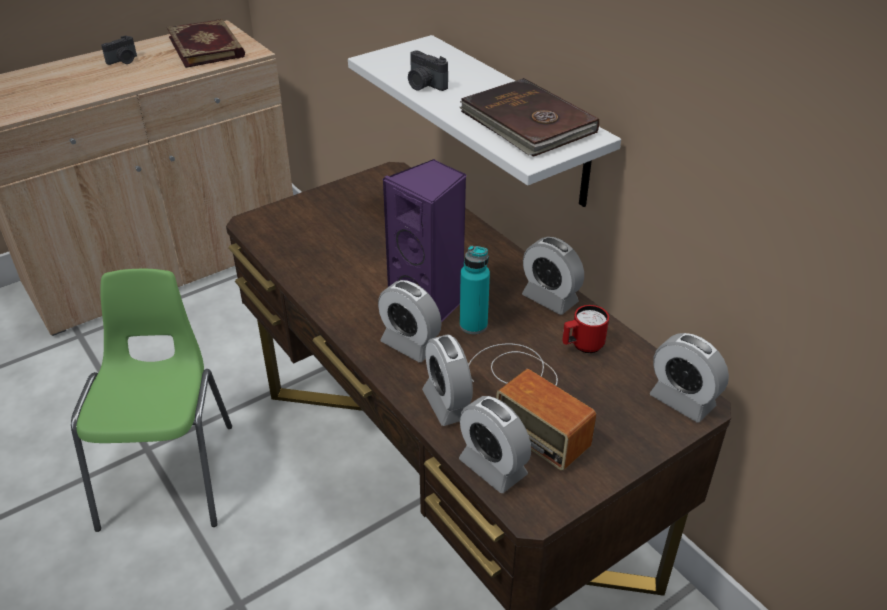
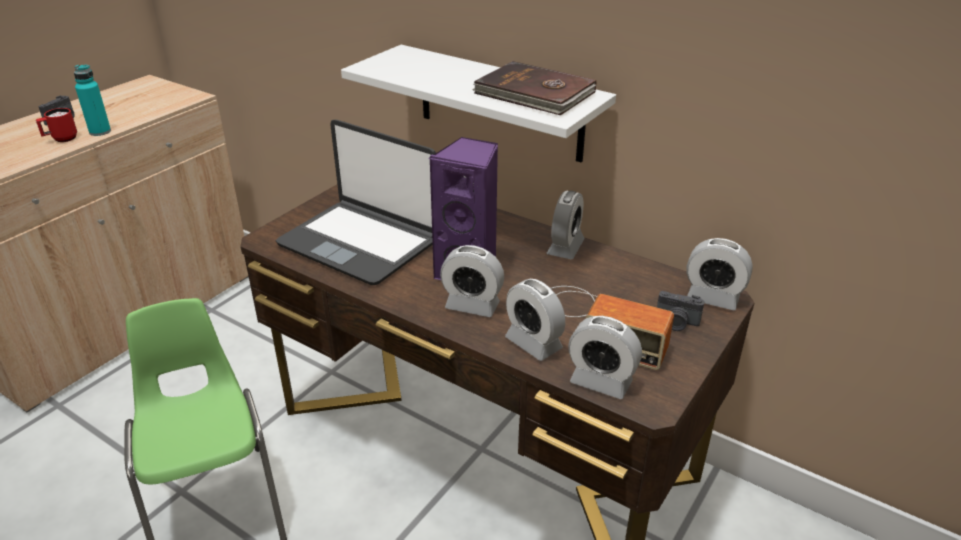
camera: 20 degrees left, 5 degrees down
(207, 46) = (144, 98): book -> none
(339, 246) = (359, 242): none -> laptop
(424, 85) = (426, 79): camera -> camera (676, 323)
(473, 325) = (516, 279): turquoise bottle -> turquoise bottle (100, 132)
(550, 299) = (565, 247): alarm clock -> alarm clock turned 90 degrees counterclockwise
(582, 346) = (613, 276): red mug -> red mug (61, 139)

